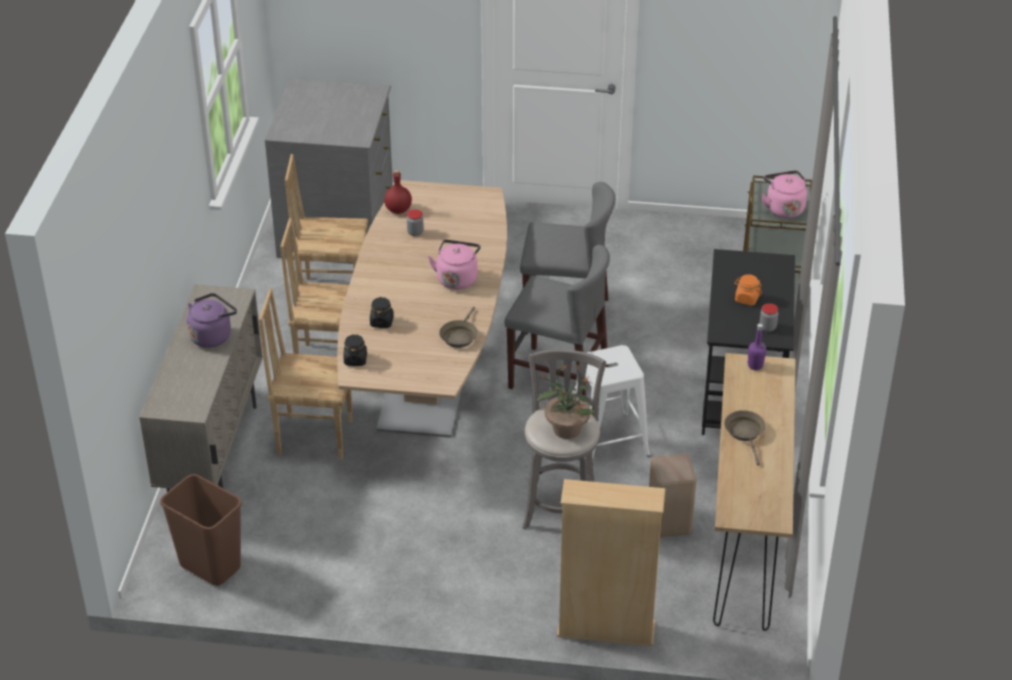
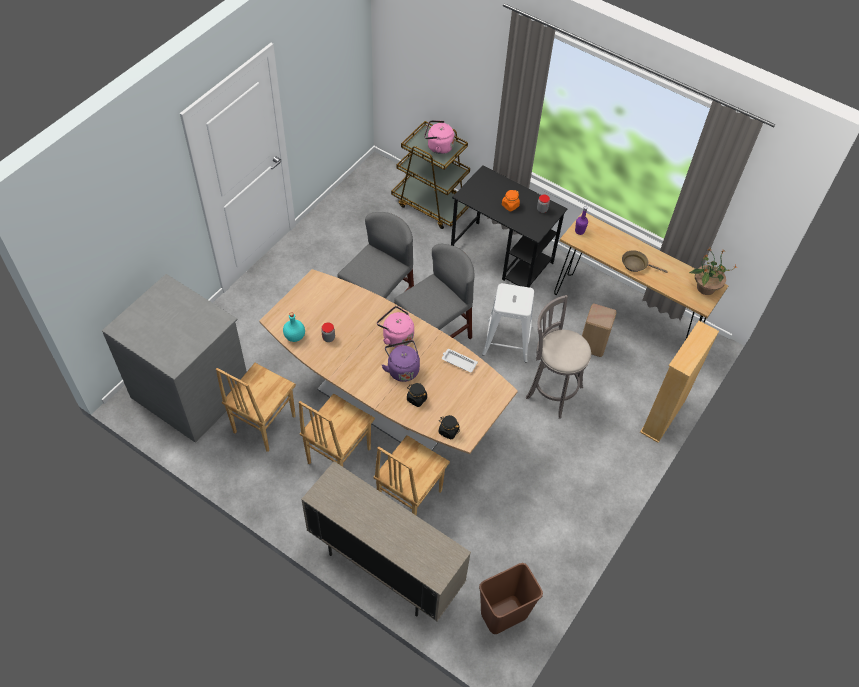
camera: 65 degrees left, 15 degrees up
(212, 335) = (373, 509): purple kettle -> purple kettle (402, 369)
(398, 209) = (294, 336): red bottle -> turquoise bottle
(459, 336) = (458, 361): brown frying pan -> white tray
(566, 429) = (571, 347): potted plant -> potted plant (705, 287)

